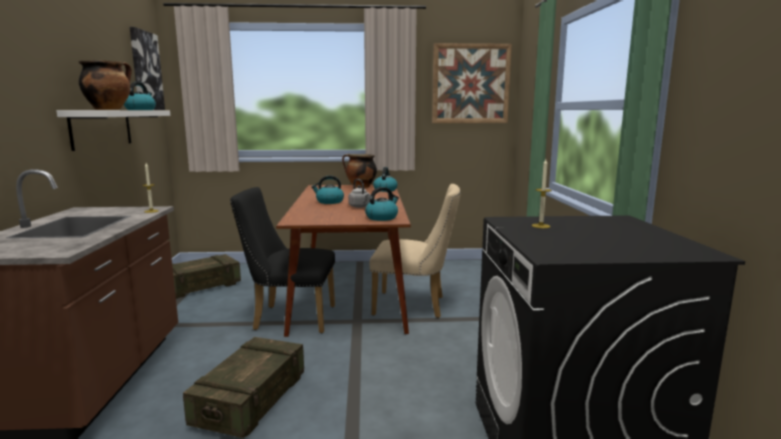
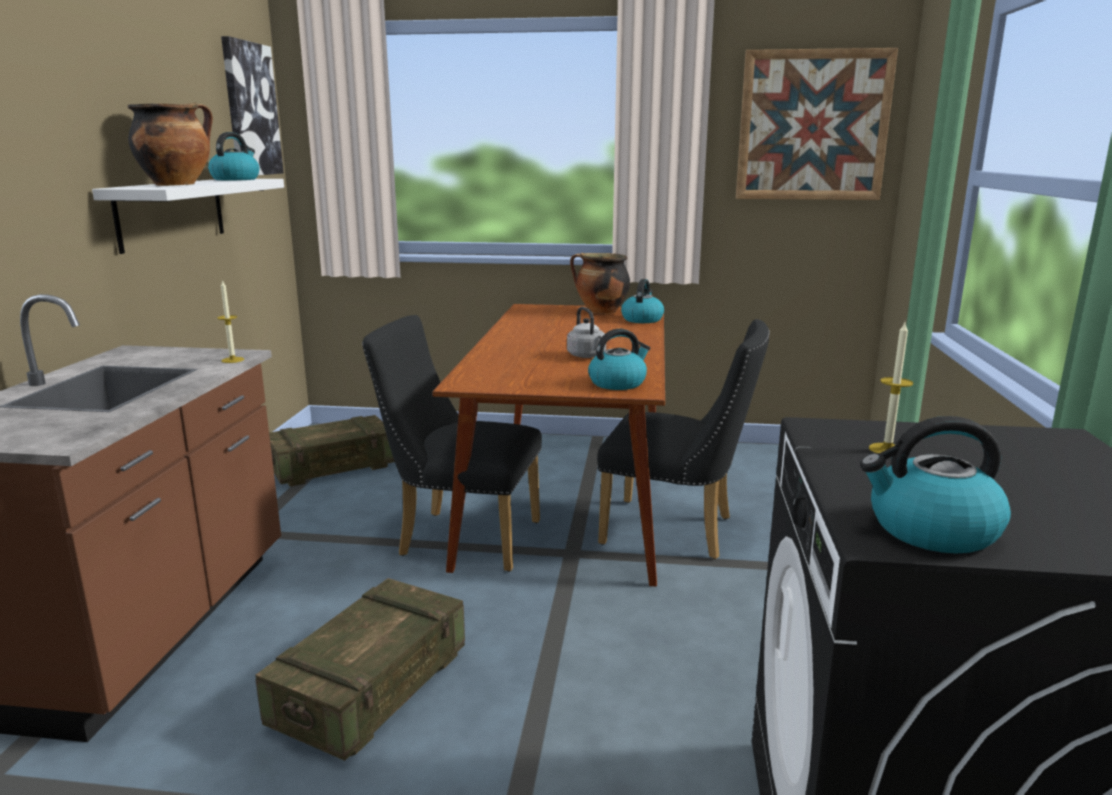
camera: 10 degrees right, 5 degrees up
(329, 202) = (537, 343): kettle -> kettle (931, 530)
(415, 306) = (678, 532): beige chair -> black chair

